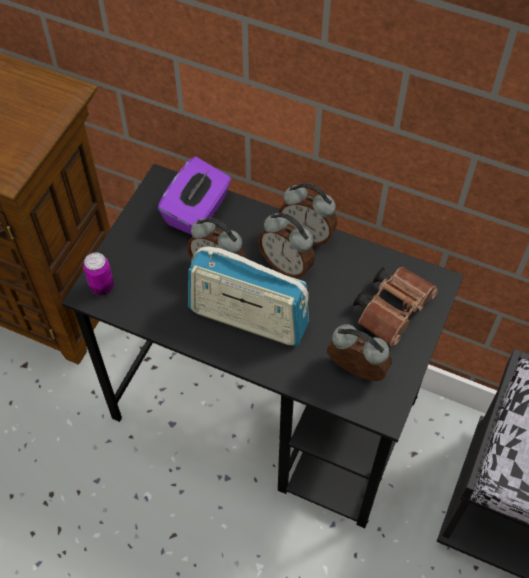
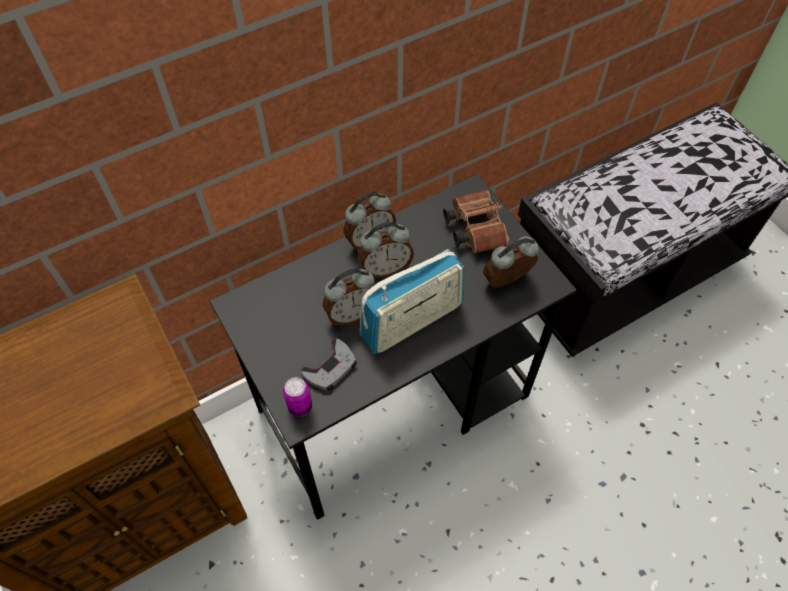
camera: 55 degrees left, 0 degrees up
(153, 286) = (331, 368): none -> grey game controller
(197, 212) = (286, 297): purple tissue box -> none

